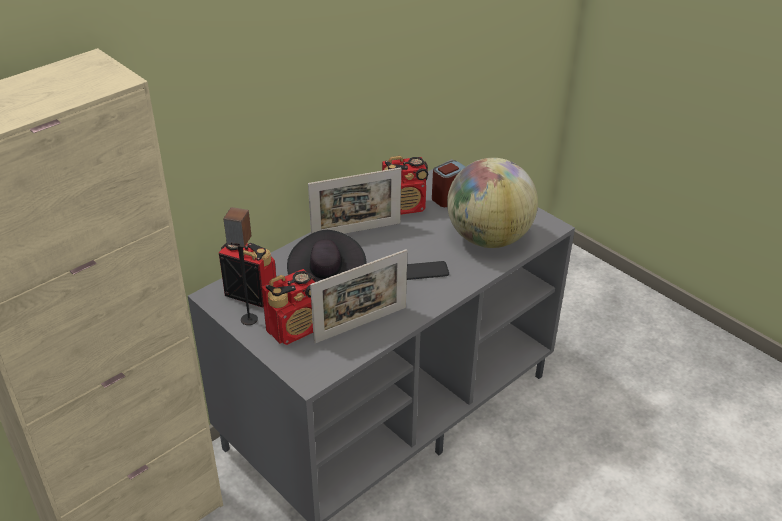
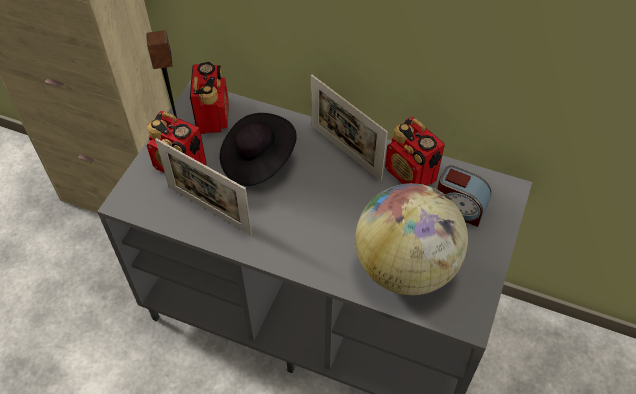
camera: 65 degrees right, 15 degrees up
(425, 271) = (315, 230): phone -> none

